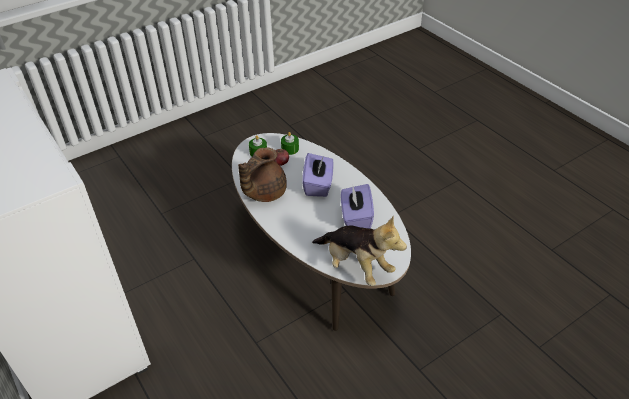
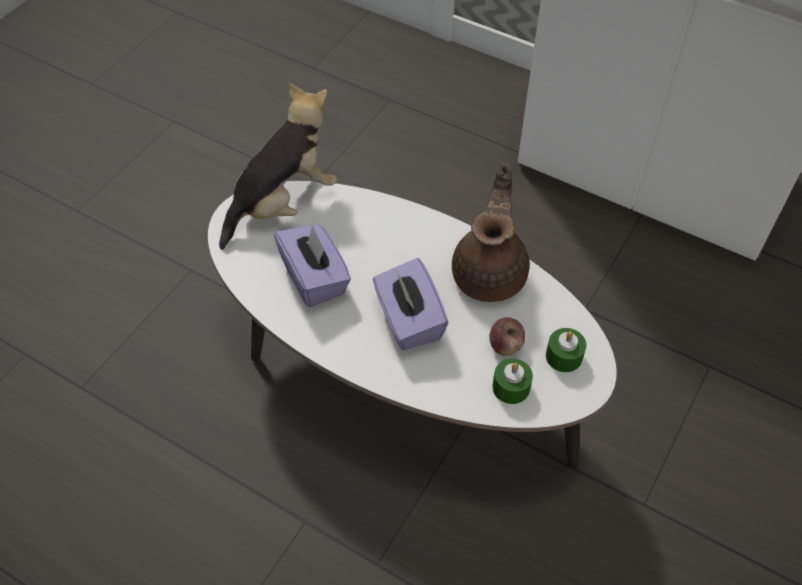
camera: 155 degrees right, 10 degrees up
(356, 266) = (283, 203): plush toy -> plush toy turned 120 degrees clockwise

